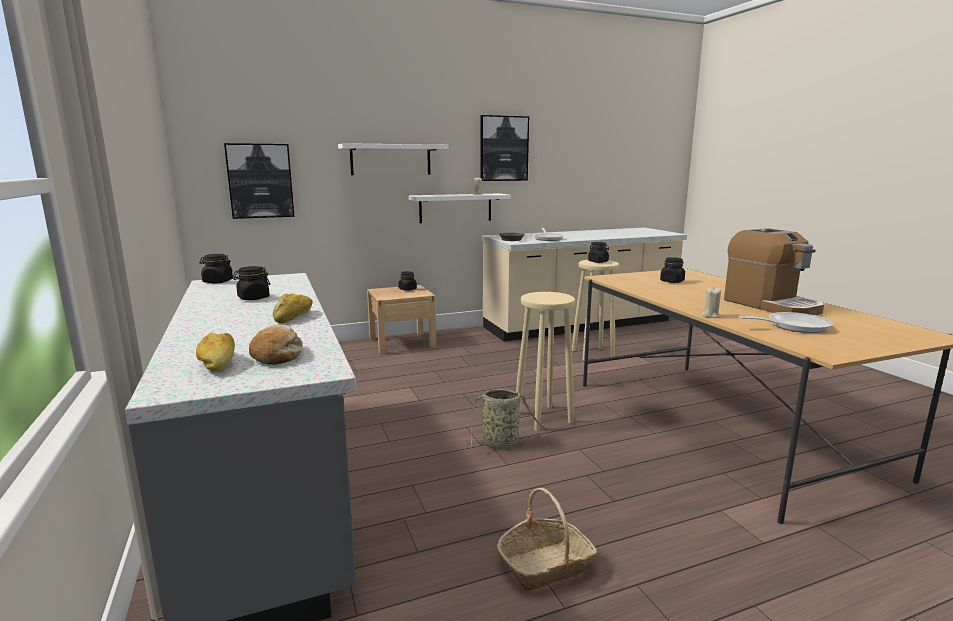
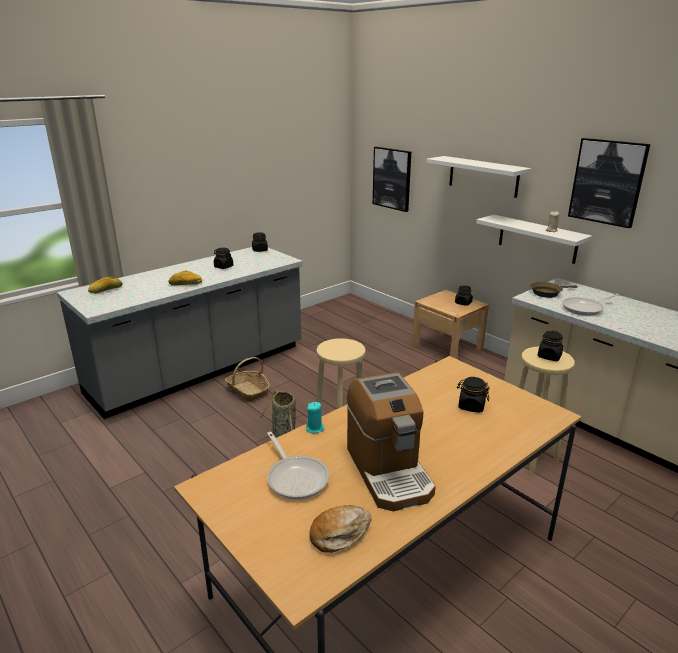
camera: 70 degrees right, 10 degrees up
(277, 354) = (118, 297): bread -> bread (340, 533)
(545, 565) = (144, 476): basket -> basket (248, 391)
(710, 315) = (315, 428): beige candle -> turquoise candle
(771, 305) = (389, 471): coffee machine -> coffee machine turned 60 degrees counterclockwise

